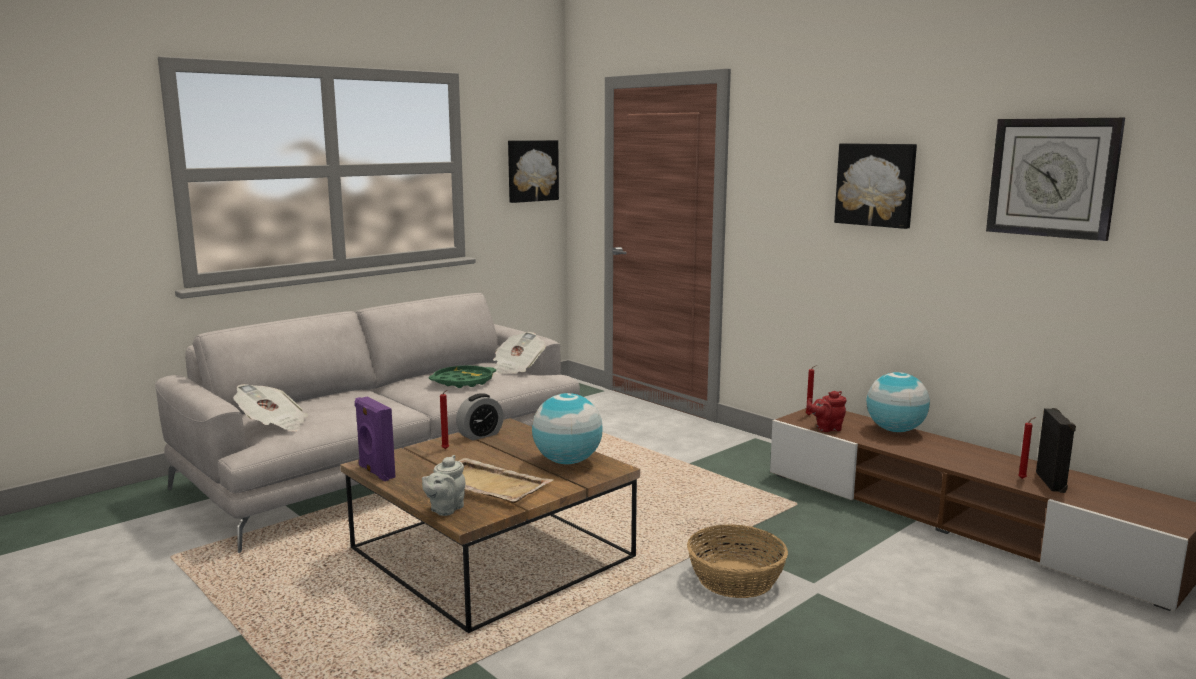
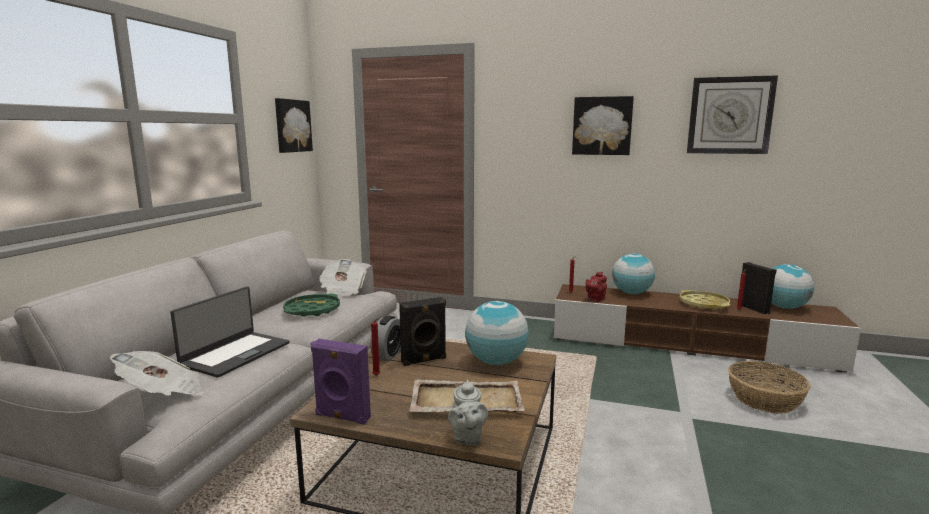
camera: 30 degrees left, 0 degrees up
(353, 407) = (235, 354): none -> laptop
(504, 446) = (424, 360): none -> black speaker
(736, 579) = (636, 424): basket -> basket (764, 399)
(979, 462) = (703, 304): none -> yellow tray
(1110, 490) = (784, 307): none -> globe

